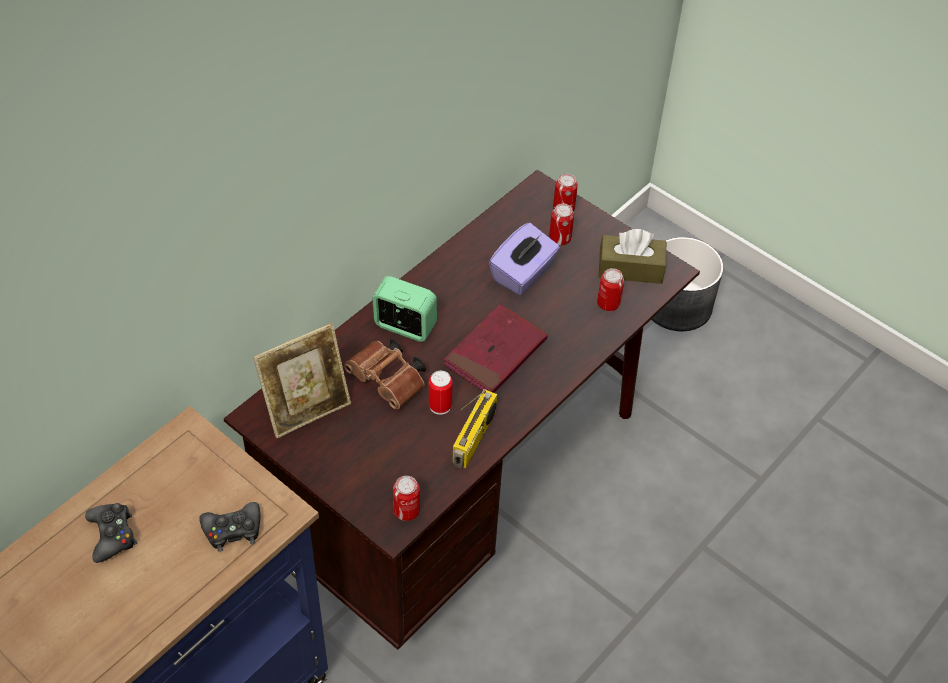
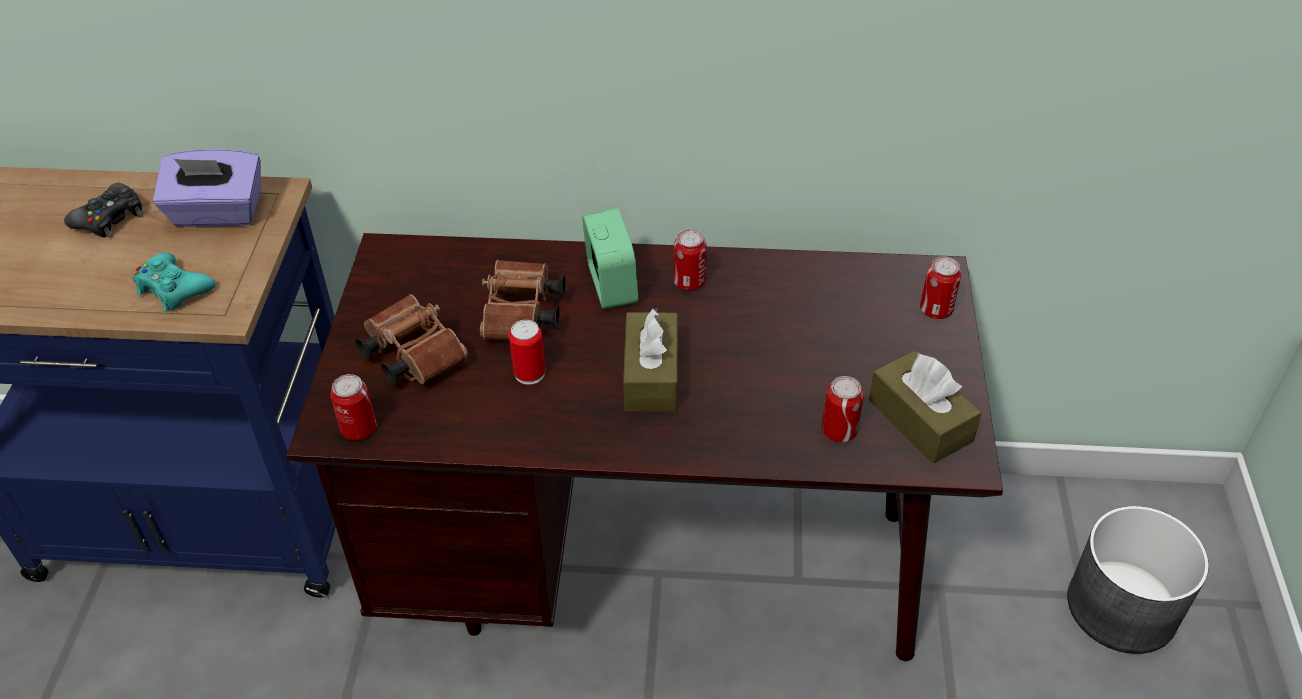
camera: 55 degrees right, 5 degrees down
(233, 530) = (174, 289): black game controller -> turquoise game controller
(307, 409) = (427, 280): picture frame -> none
(367, 453) = (411, 354): none -> brown binoculars
(474, 439) = (510, 428): radio -> none
(495, 353) = (651, 375): red book -> brown tissue box
(523, 274) = (794, 333): purple tissue box -> purple tissue box (217, 213)
(560, 238) = (886, 332): can -> can (689, 282)

